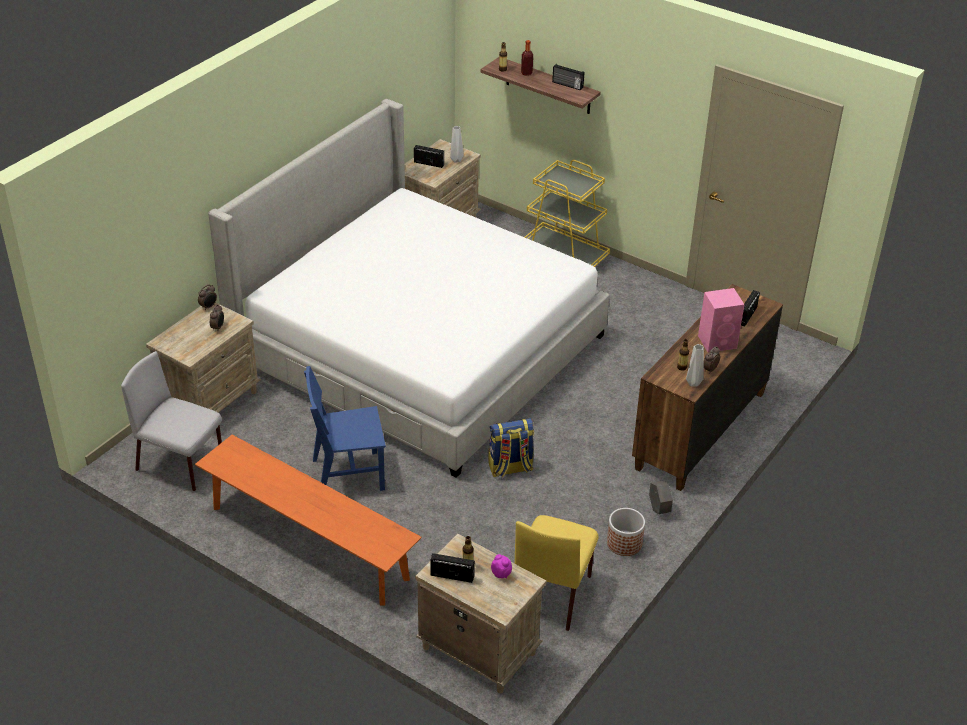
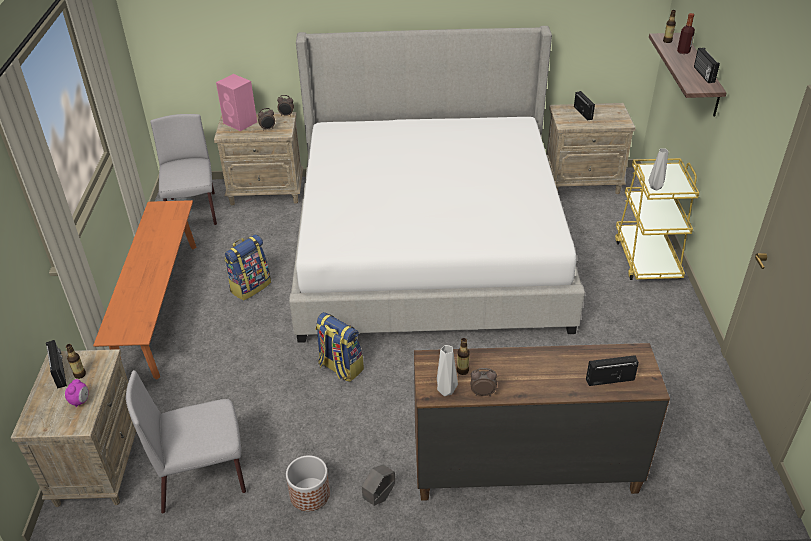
camera: 55 degrees right, 0 degrees up
(348, 474) = (250, 287): blue chair -> backpack
(456, 160) = (607, 121): grey vase -> grey vase (655, 188)
(552, 593) = (203, 477): yellow chair -> grey chair
(718, 342) = (537, 378): pink speaker -> pink speaker (240, 123)

